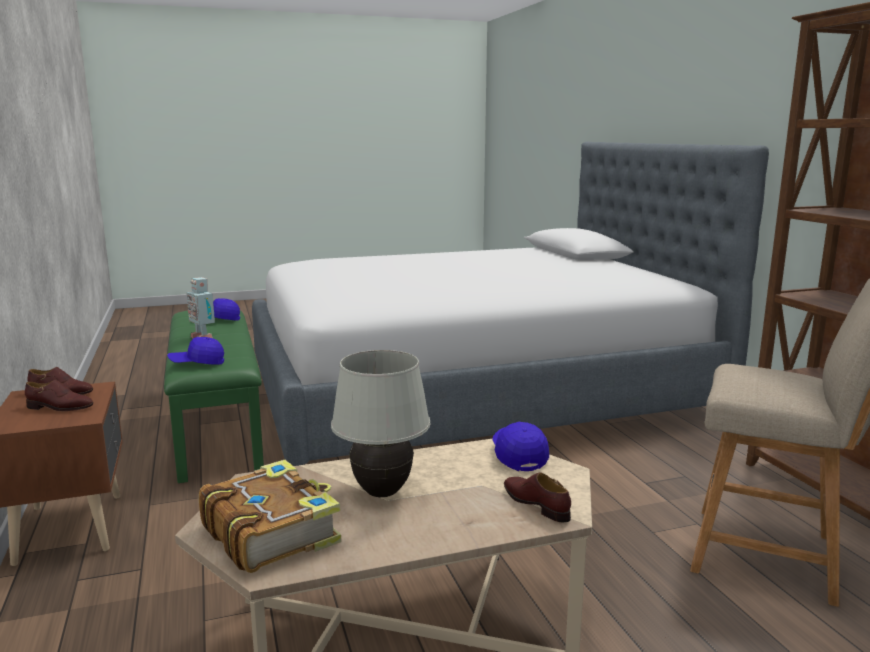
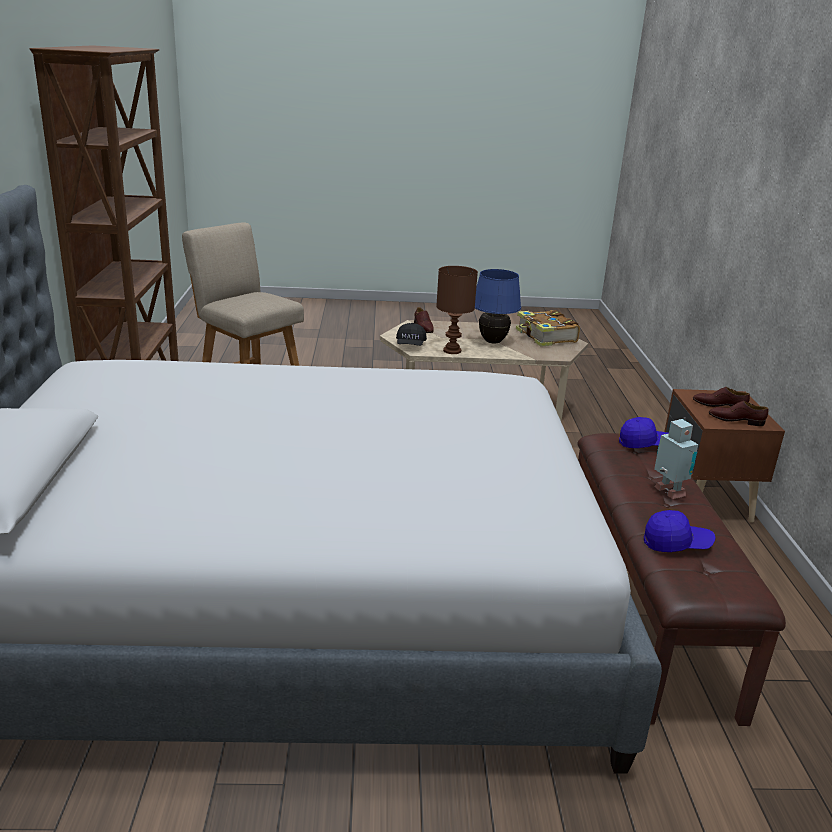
camera: 165 degrees left, 10 degrees up
(218, 425) = (642, 607): green bench -> brown bench
(382, 492) = (492, 341): white table lamp -> blue table lamp
(444, 456) = (452, 350): none -> brown table lamp
(518, 455) = (410, 345): blue cap -> black cap

